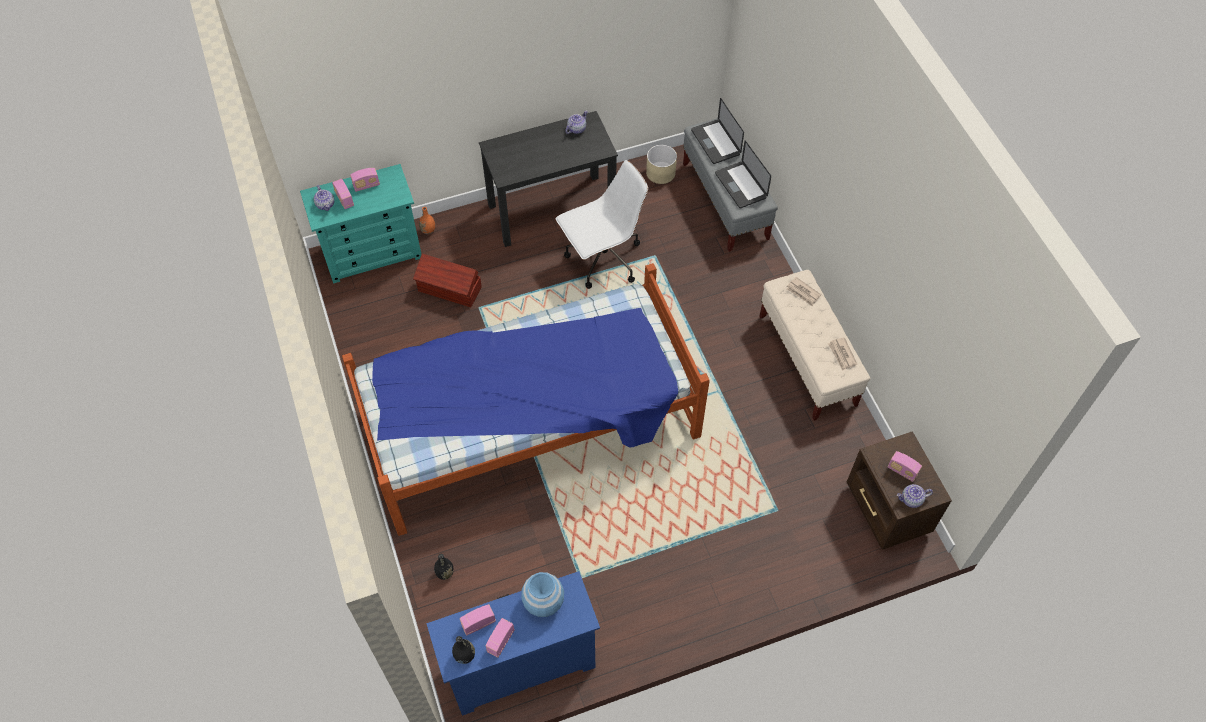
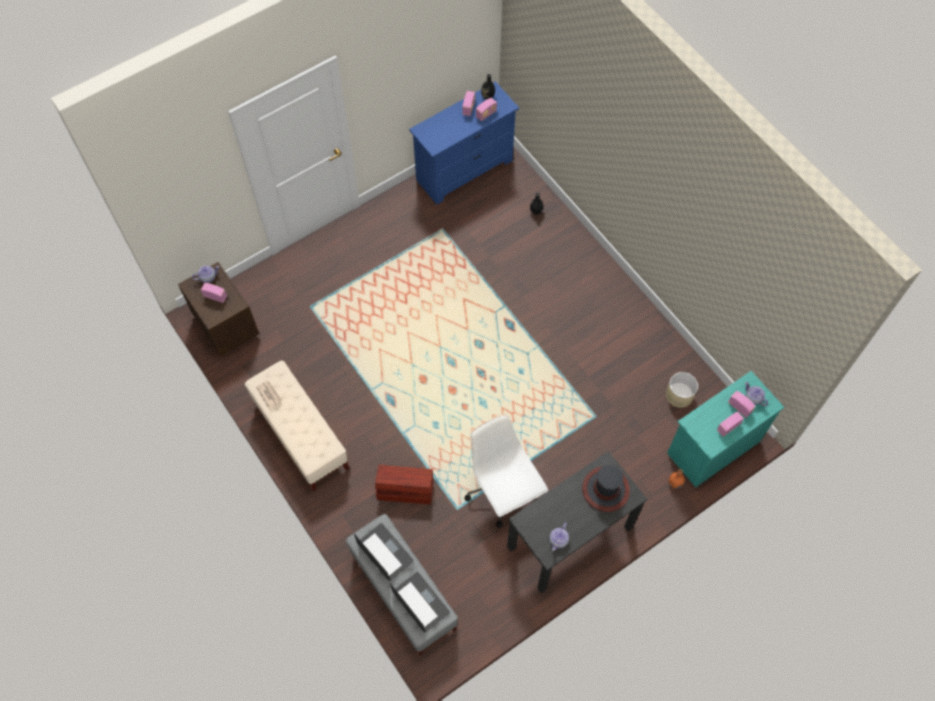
camera: 165 degrees right, 5 degrees up
(450, 290) = (628, 427): brown storage box -> brown storage box (404, 489)
(515, 157) = (605, 489): none -> hat
(531, 426) = (513, 325): bed -> none
(543, 602) = (449, 134): blue vase -> none
(603, 260) = (503, 492): white office chair -> white office chair turned 105 degrees clockwise
(661, 173) = (476, 612): beige planter -> beige planter (679, 395)
(803, 292) = (309, 446): newspaper -> none

